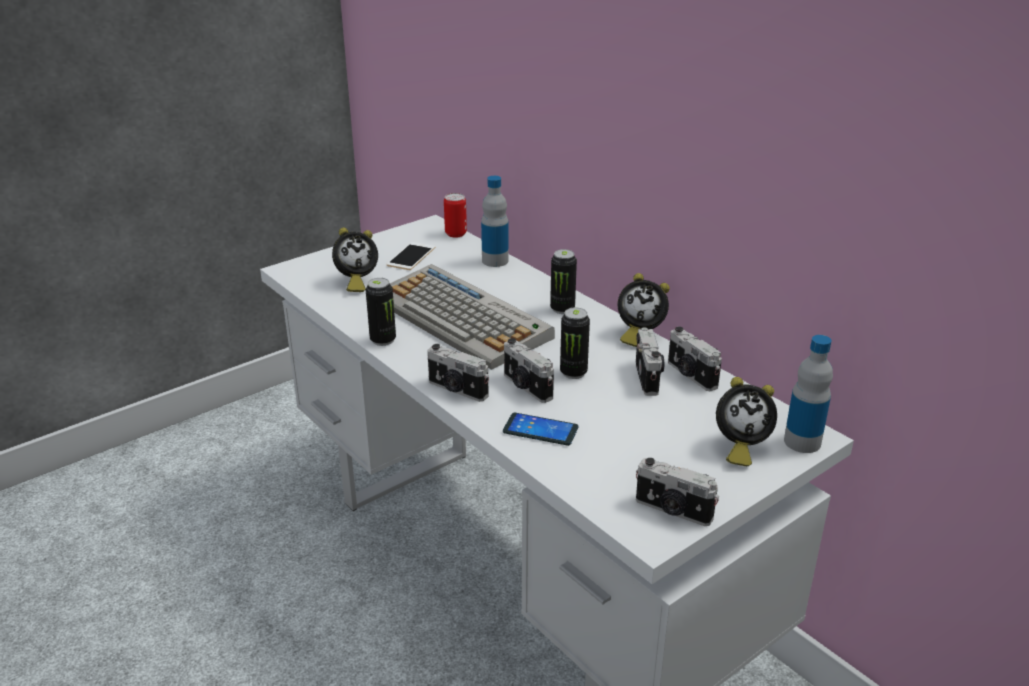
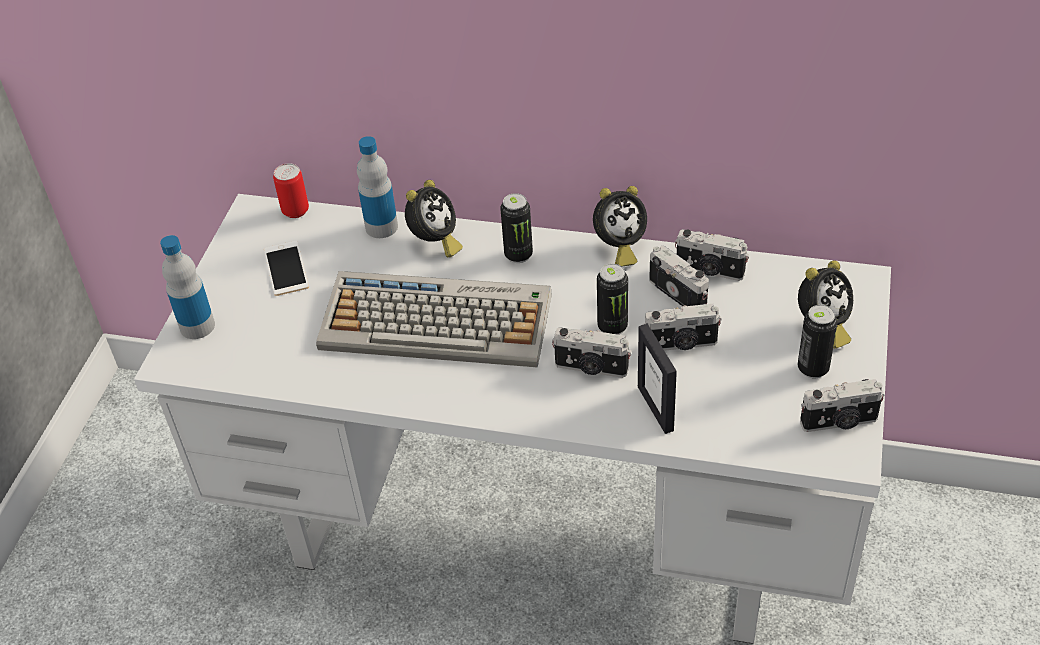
camera: 35 degrees left, 15 degrees up
(356, 282) = (270, 337): alarm clock -> alarm clock (435, 242)
(383, 340) = (393, 394): can -> can (813, 368)
(457, 390) = (535, 410): camera -> camera (681, 344)
(540, 430) = (656, 408): phone -> picture frame
(802, 442) = (859, 291): bottle -> bottle (197, 326)

